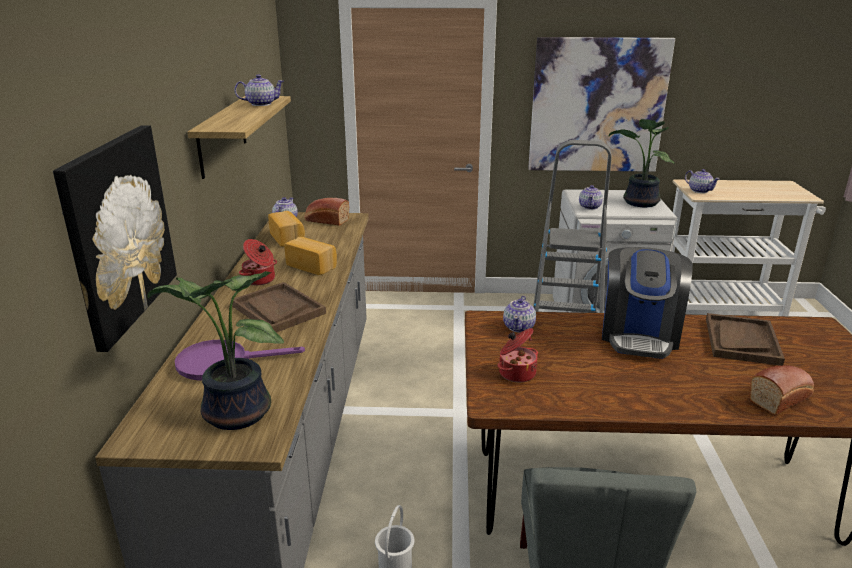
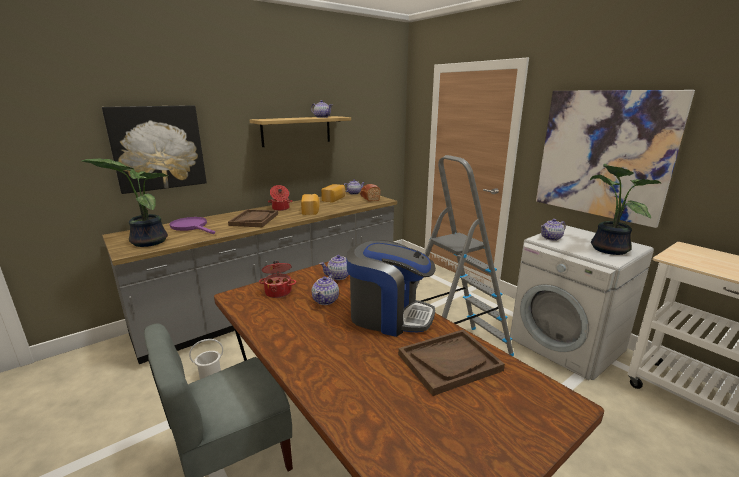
camera: 50 degrees right, 5 degrees down
(639, 335) = (389, 315): coffee machine -> coffee machine turned 135 degrees counterclockwise
(699, 190) = (683, 255): teapot -> teapot (326, 300)
(781, 398) = (364, 408): bread -> none

